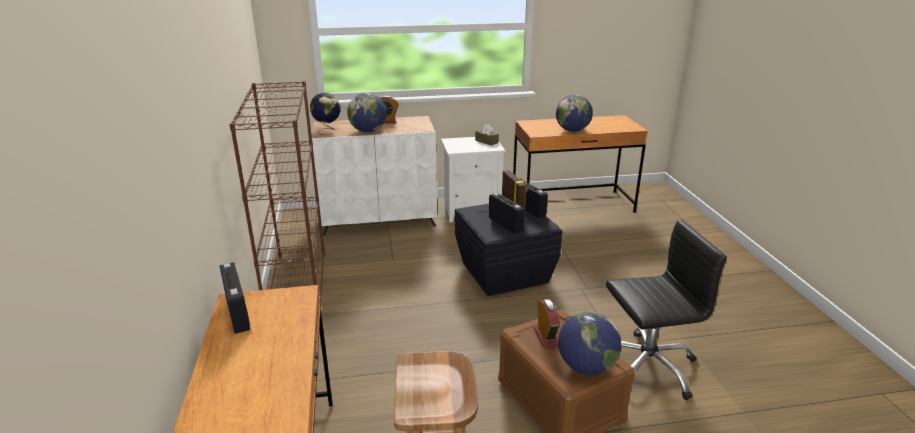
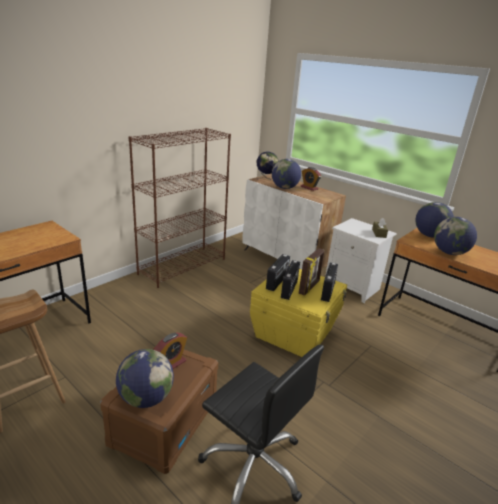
camera: 50 degrees right, 0 degrees up
(238, 313) = (34, 230): radio -> radio (277, 282)
(504, 272) = (295, 333): black storage box -> yellow storage box
(536, 124) = (429, 236): none -> globe

